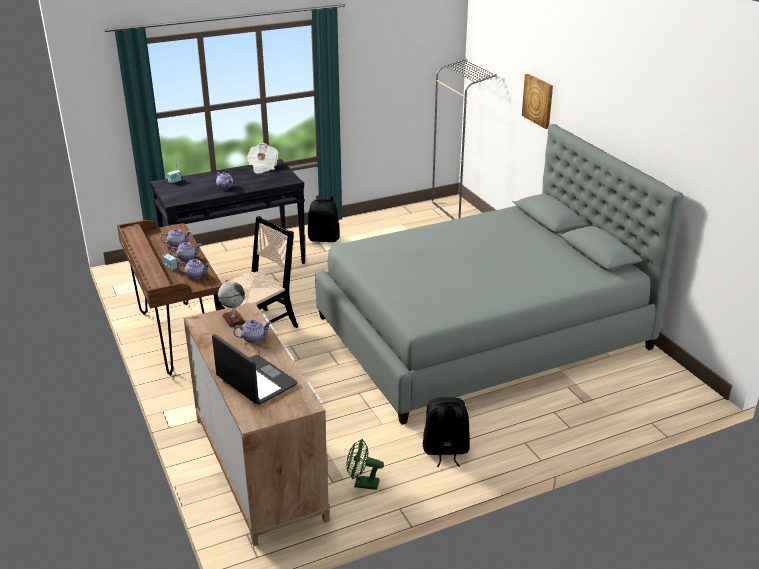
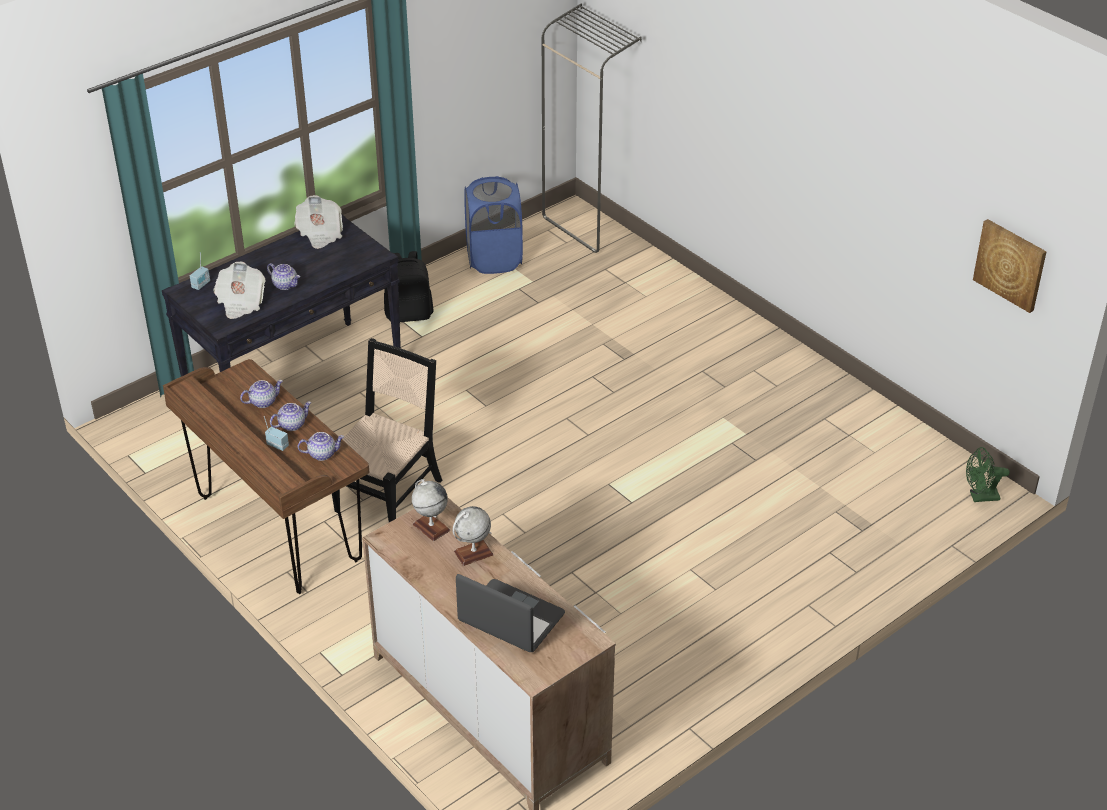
camera: 15 degrees left, 10 degrees up
(192, 192) = (240, 302): none -> newspaper
(253, 338) = (473, 553): teapot -> globe
(362, 484) = (630, 704): green fan -> green fan (980, 497)
(391, 219) = (494, 259): none -> blue laundry basket
(445, 451) = (715, 637): black backpack -> none
(482, 332) = (698, 444): grey bed -> none
(538, 100) = (719, 85): picture -> picture (1010, 264)

